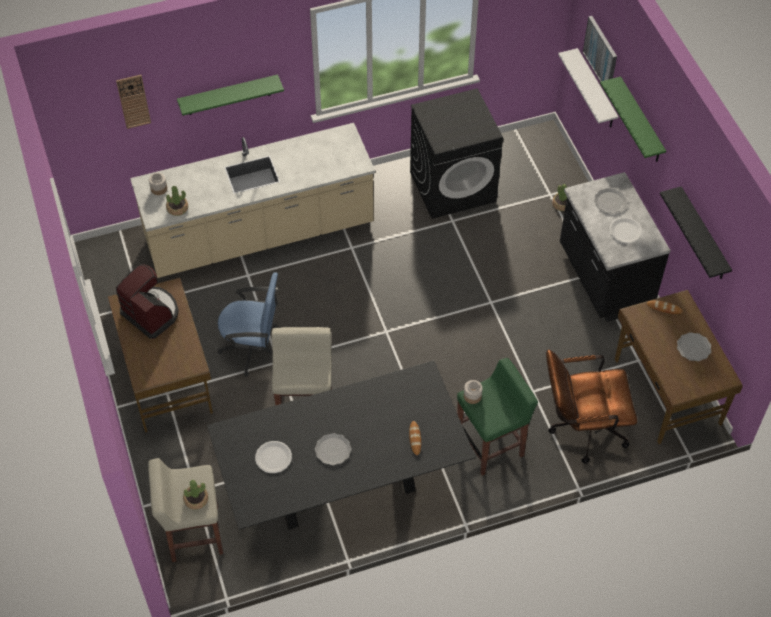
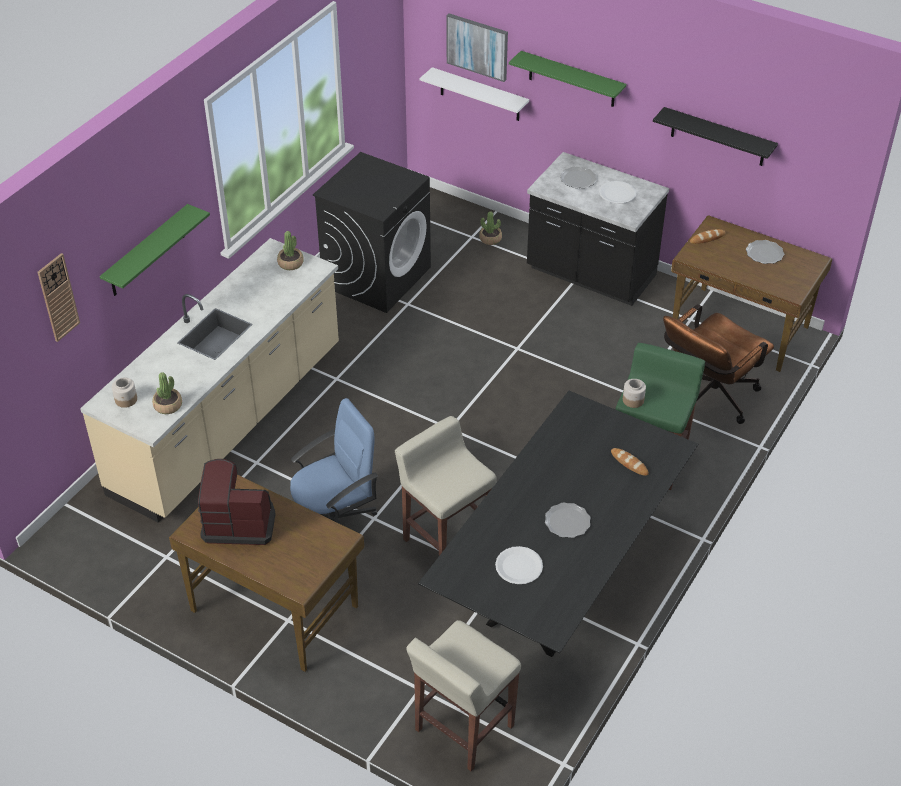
camera: 40 degrees left, 10 degrees down
(196, 499) = (482, 659): potted plant -> potted plant (290, 263)

